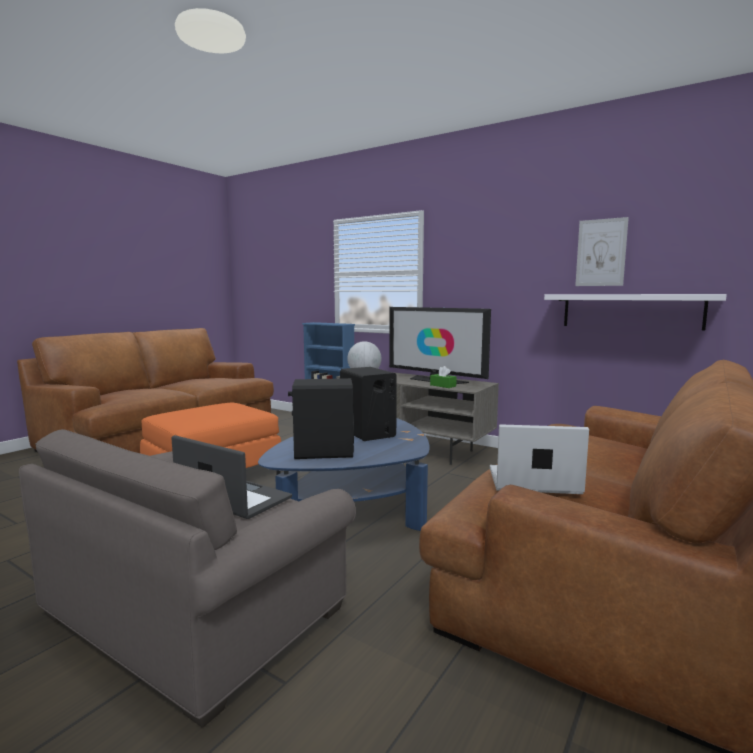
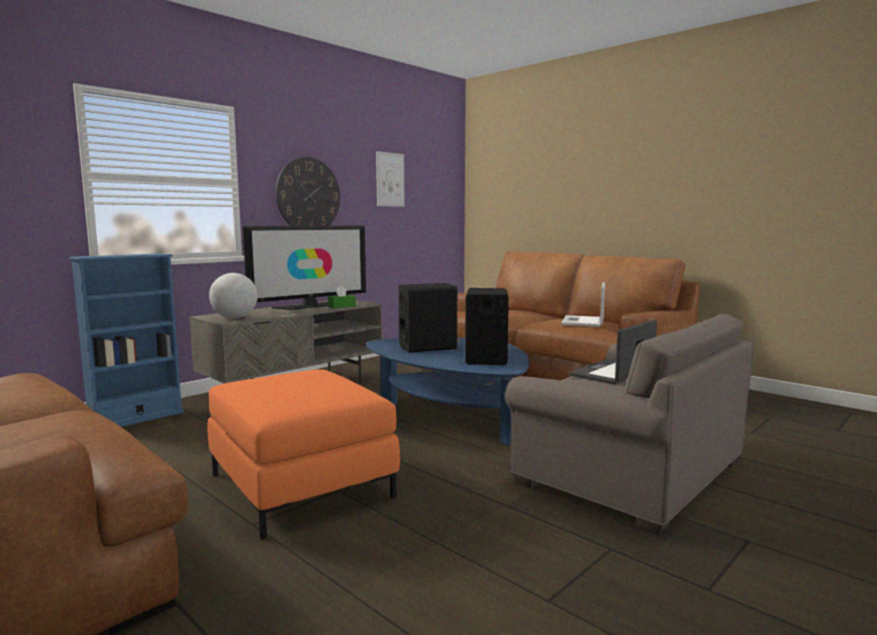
camera: 80 degrees left, 0 degrees up
(485, 278) = (308, 195): none -> wall clock
(631, 311) = (409, 226): white shelf -> none

